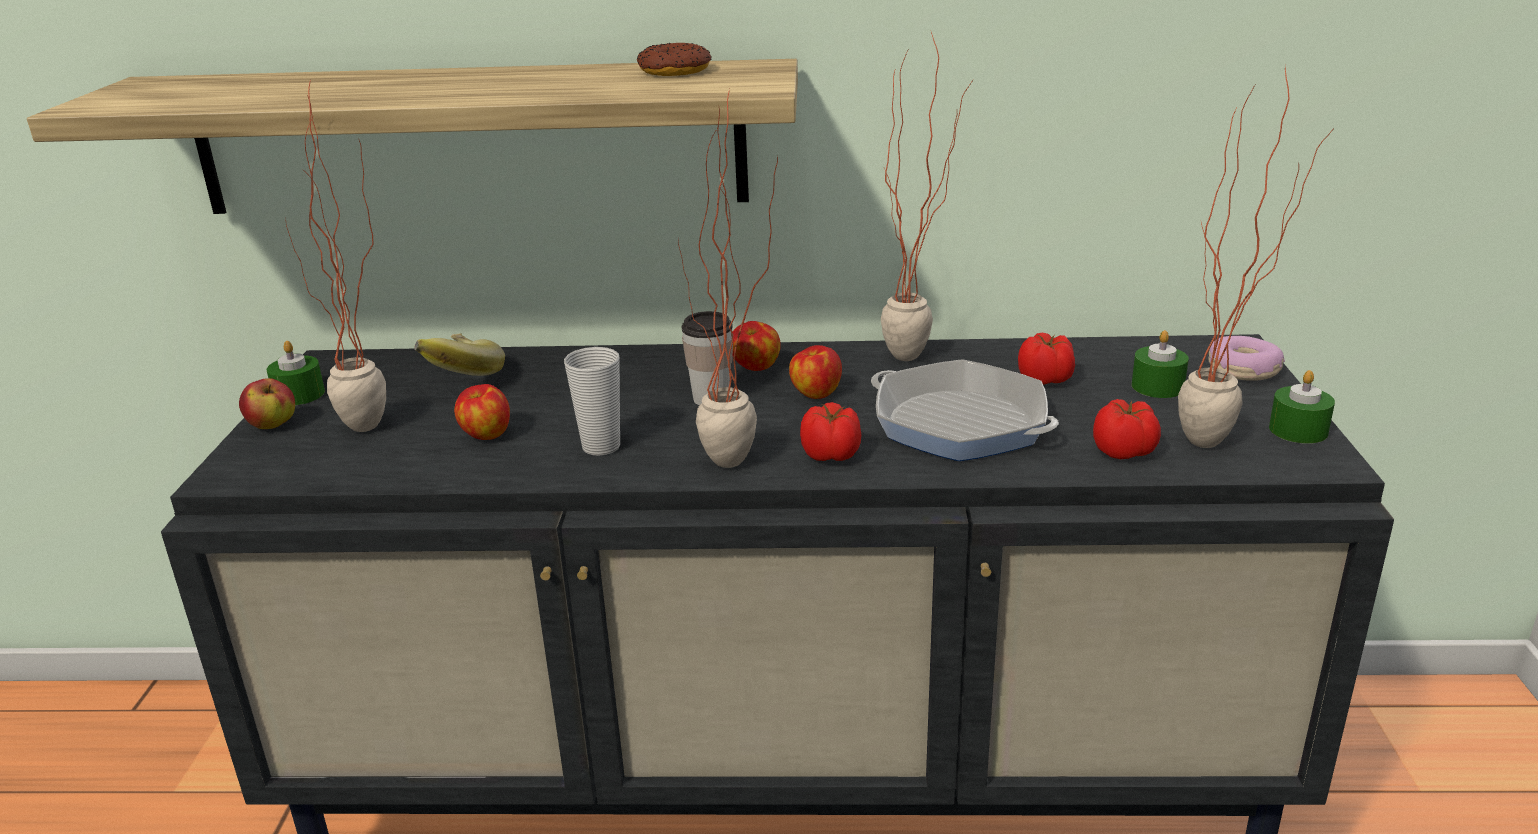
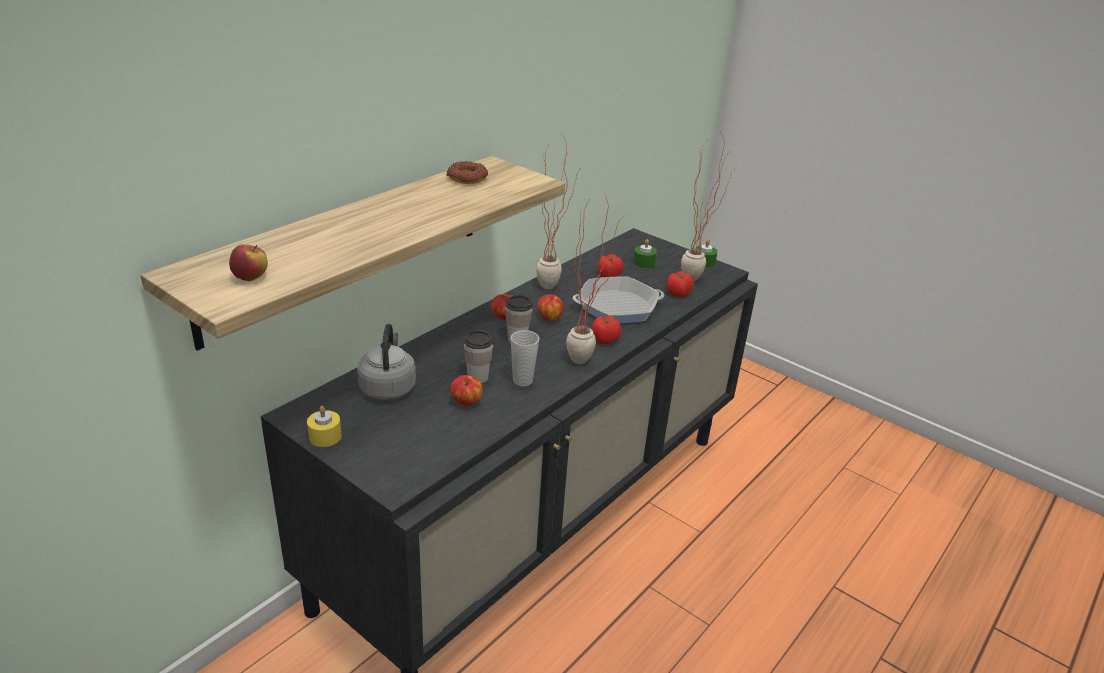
camera: 55 degrees left, 5 degrees up
(273, 426) = (354, 456): apple -> apple (251, 278)
(299, 394) = (325, 436): green candle -> yellow candle
(373, 432) = (413, 430): potted plant -> none
(458, 379) = (388, 387): banana -> grey kettle
(562, 416) = (478, 377): none -> cup
(1243, 370) = (654, 245): donut -> none

